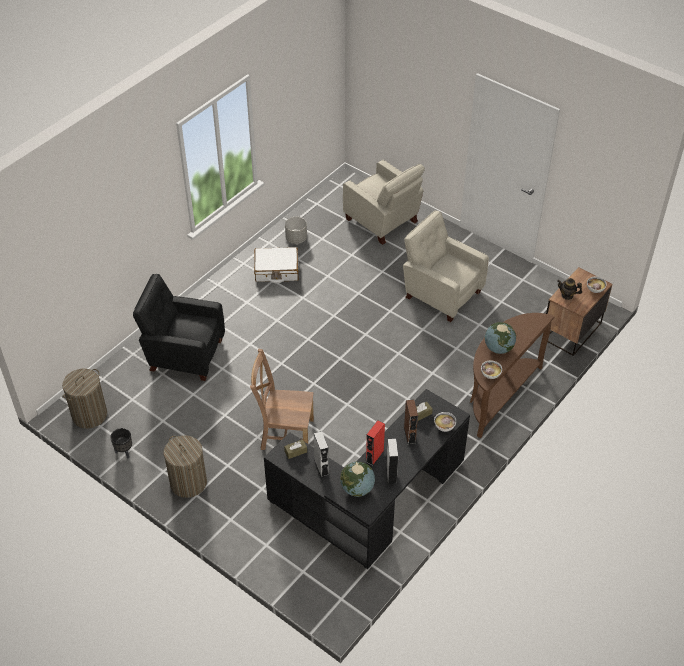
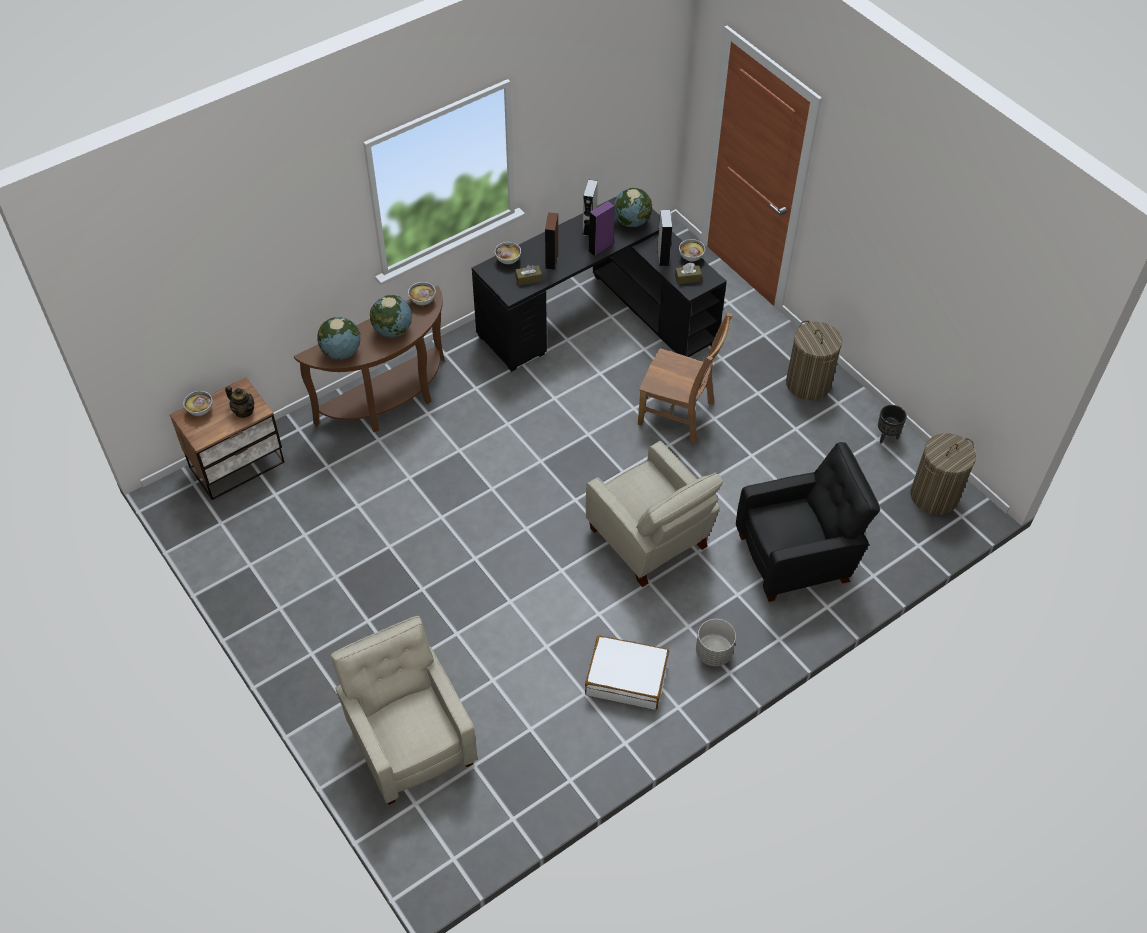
camera: 165 degrees left, 5 degrees up
(183, 354) = (798, 557): black armchair -> black armchair turned 45 degrees counterclockwise
(296, 238) = (575, 740): grey planter -> grey planter (714, 653)
(298, 472) = (690, 257): none -> bowl
(374, 456) = (600, 248): red speaker -> purple speaker
(441, 293) = (385, 570): beige armchair -> beige armchair (650, 540)
(524, 325) = (341, 352): none -> globe

